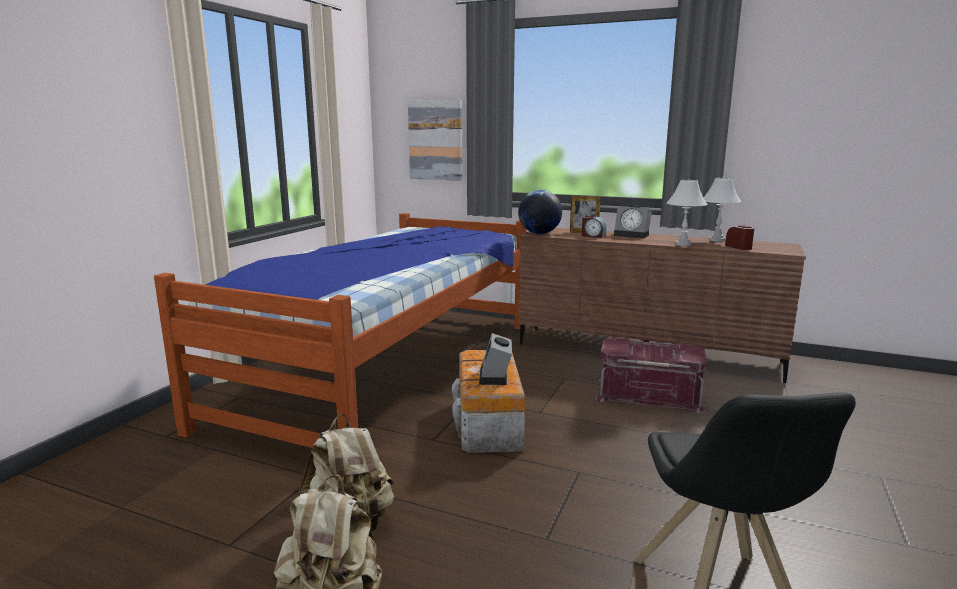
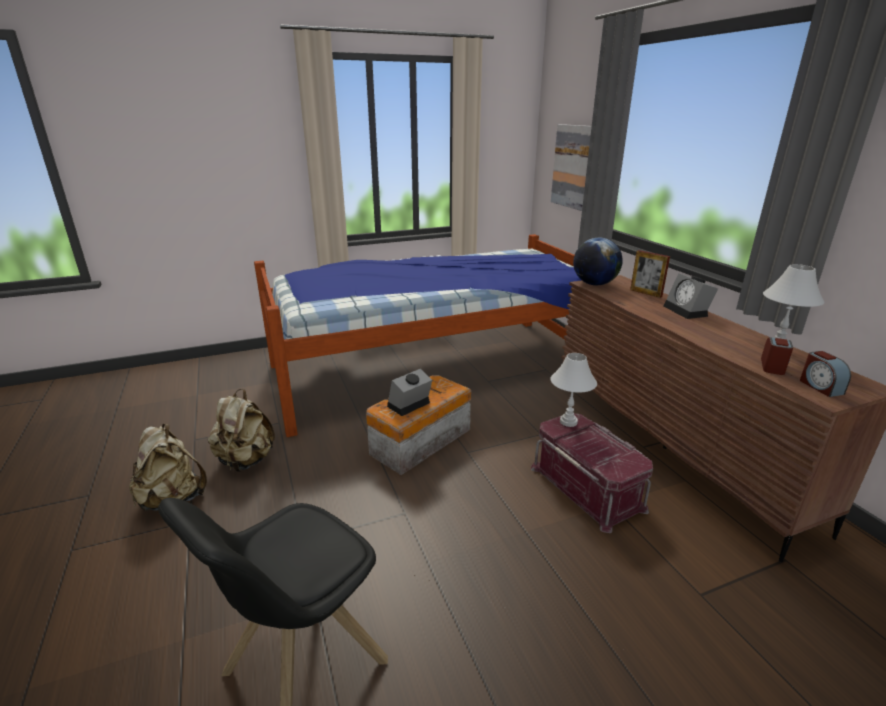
camera: 45 degrees right, 10 degrees up
(593, 236) = (639, 301): alarm clock -> alarm clock (820, 387)
(683, 244) = (707, 340): white table lamp -> white table lamp (568, 422)

